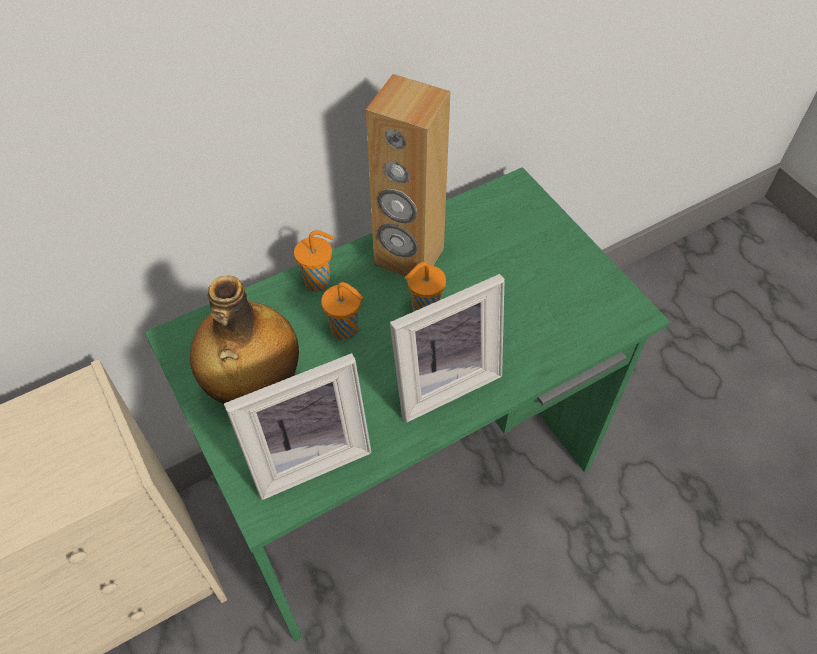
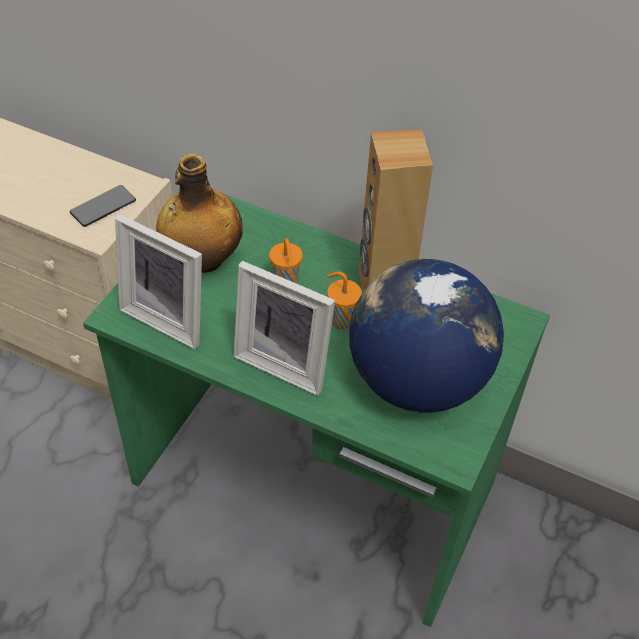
camera: 55 degrees right, 5 degrees down
(79, 445) = (103, 207): none -> phone
(319, 281) = (316, 249): orange cup -> none
(532, 293) = (416, 380): none -> globe

